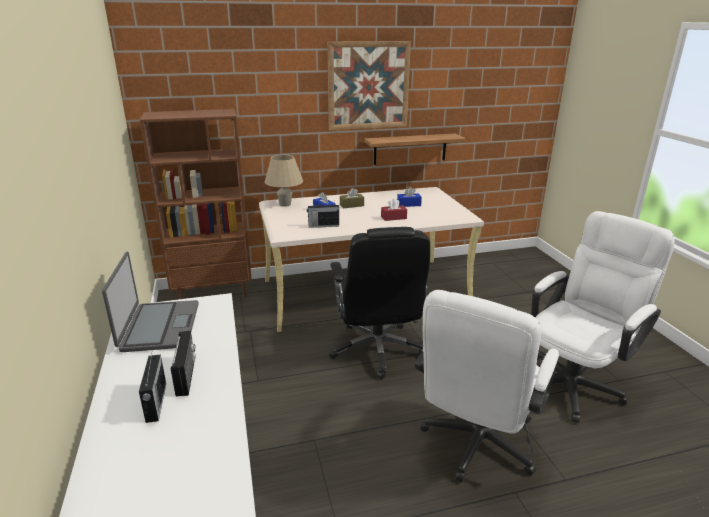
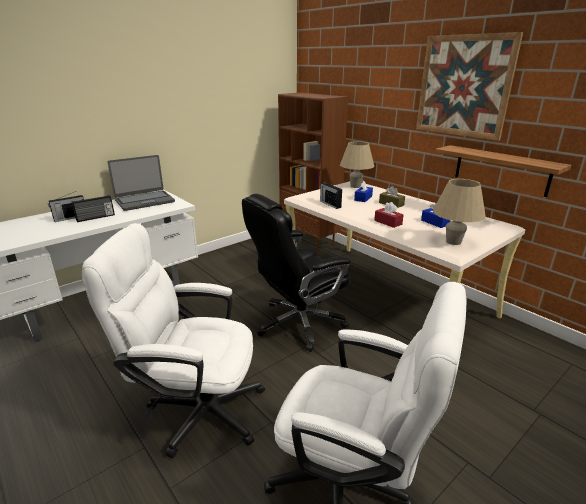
camera: 65 degrees right, 0 degrees up
(449, 210) = (453, 242): none -> beige table lamp

